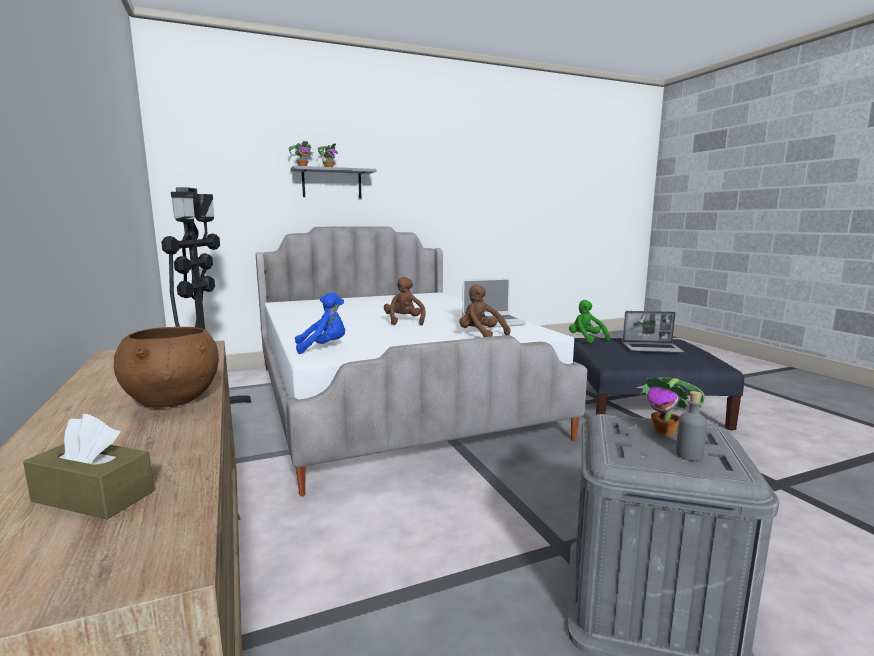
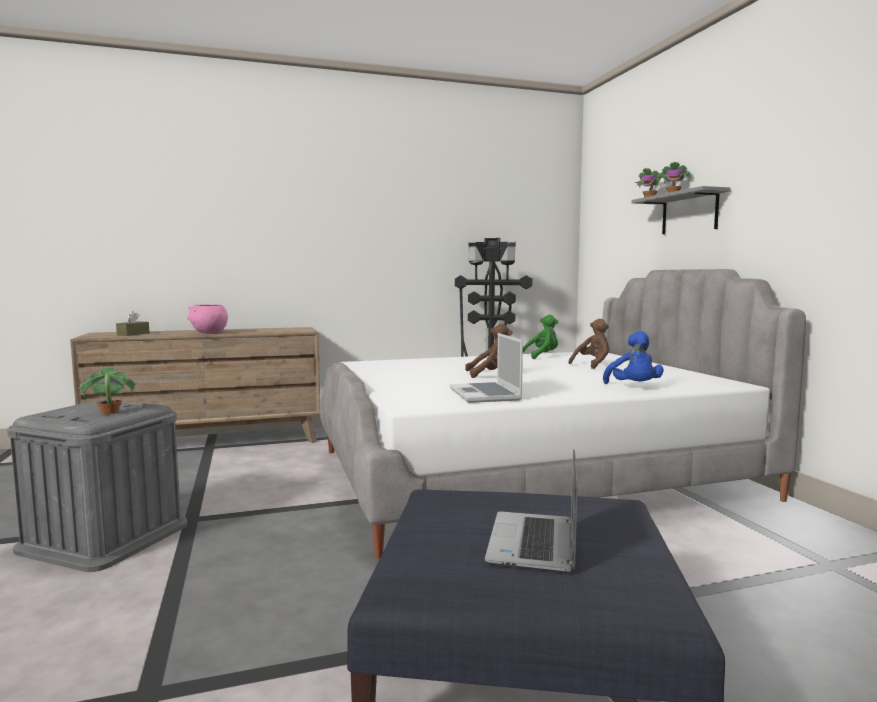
camera: 95 degrees right, 5 degrees down
(174, 401) = (209, 333): brown bowl -> pink bowl
(323, 347) = (387, 363): blue plush toy -> blue plush toy (634, 387)
(480, 335) = (416, 389): brown plush toy -> brown plush toy (593, 365)
(586, 339) = (610, 500): green plush toy -> green plush toy (541, 356)
(688, 455) = (72, 411): grey bottle -> none

